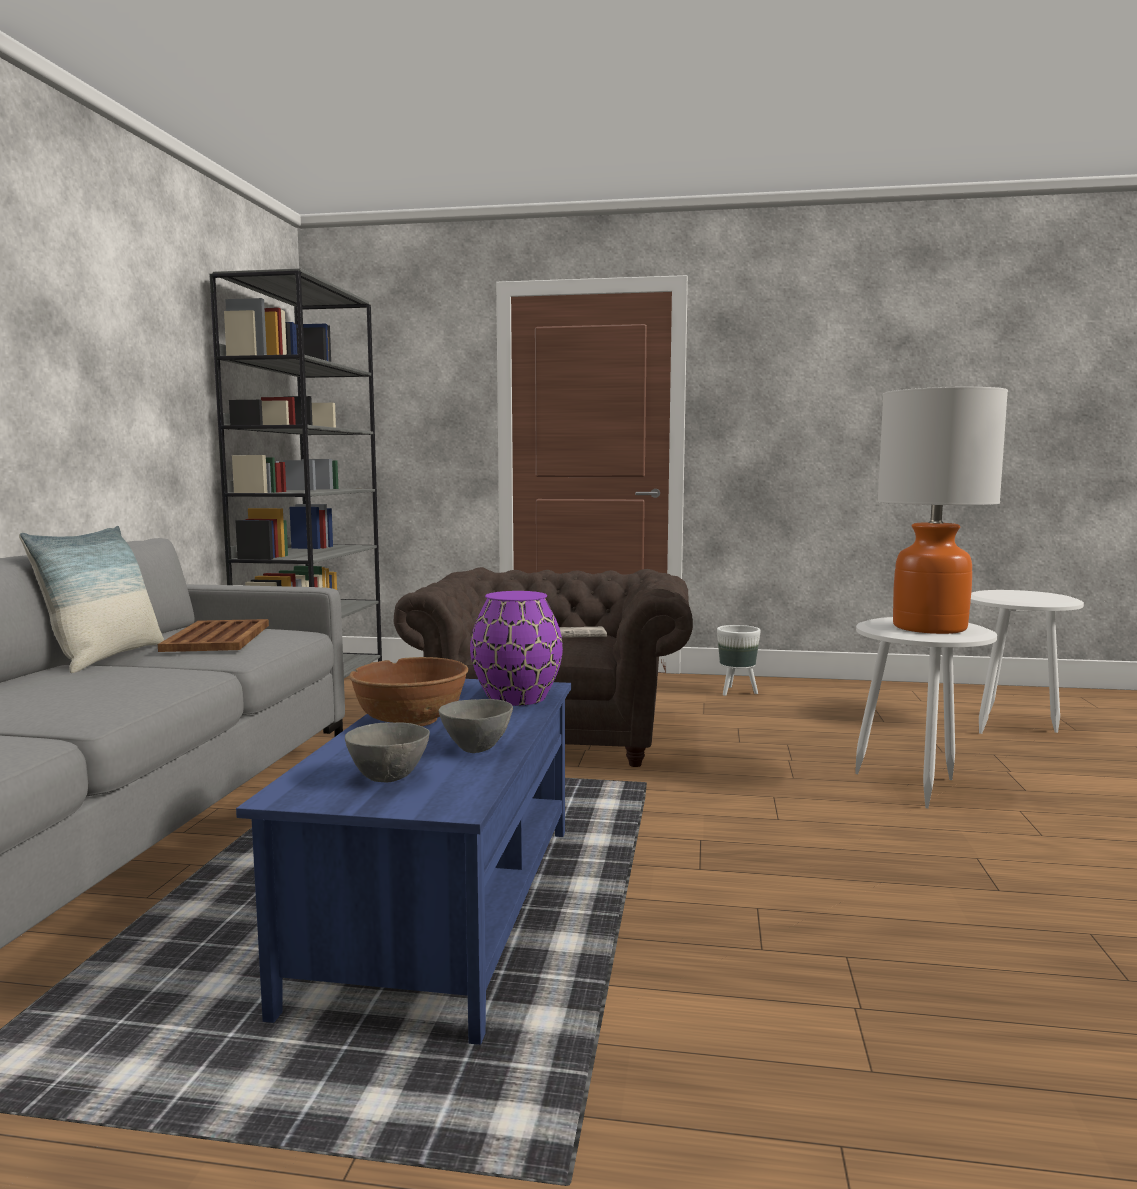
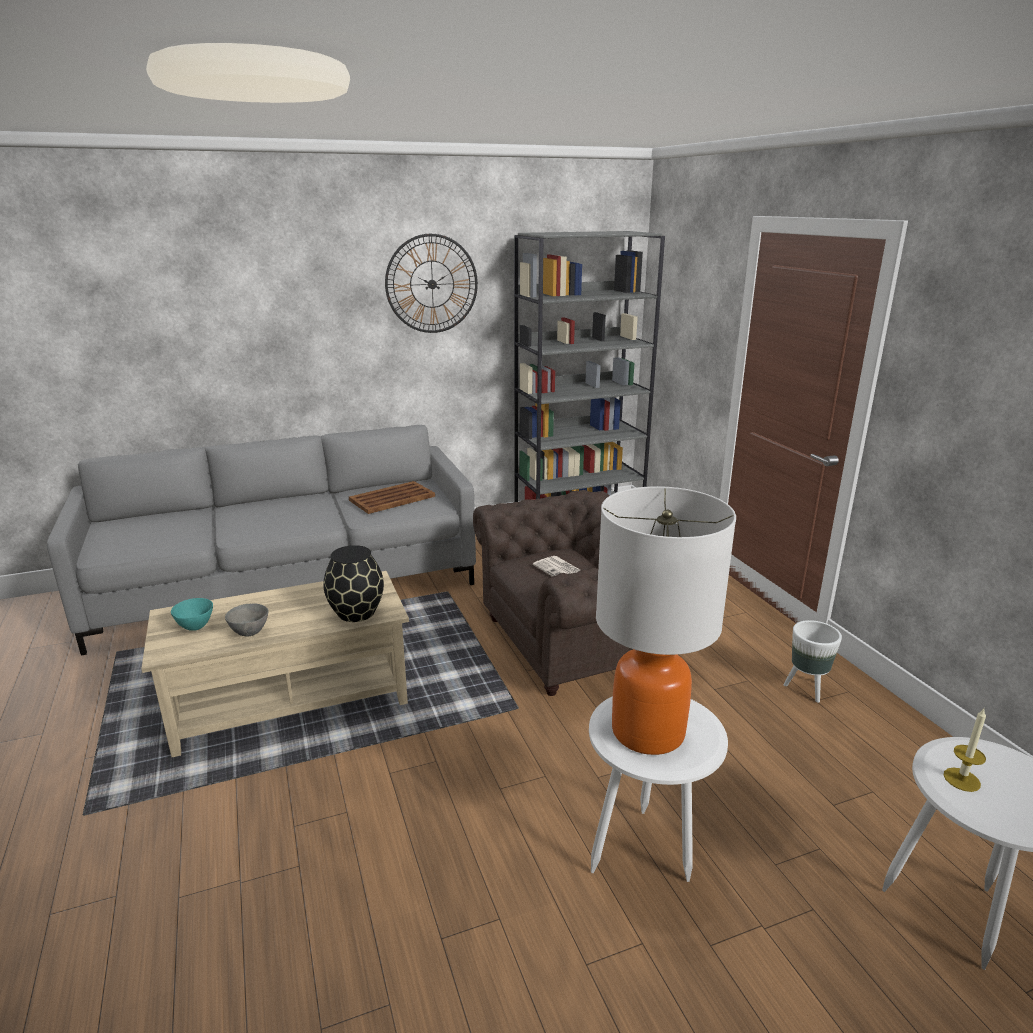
camera: 60 degrees right, 15 degrees up
(105, 658) = (333, 495): pillow -> none
(129, 319) = (432, 284): none -> wall clock
(389, 778) = (196, 627): grey bowl -> turquoise bowl
(410, 721) = (291, 600): brown bowl -> none
(443, 909) = (291, 699): blue coffee table -> beige coffee table
(515, 698) = (356, 612): purple vase -> black vase
(1016, 598) = (961, 779): none -> candle

